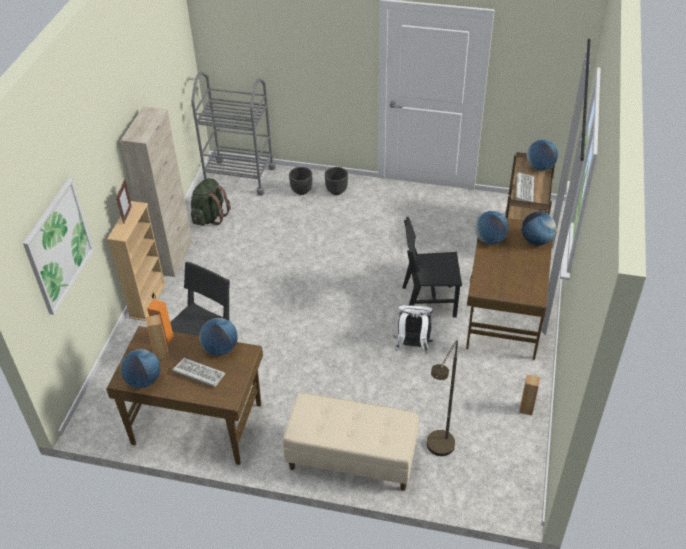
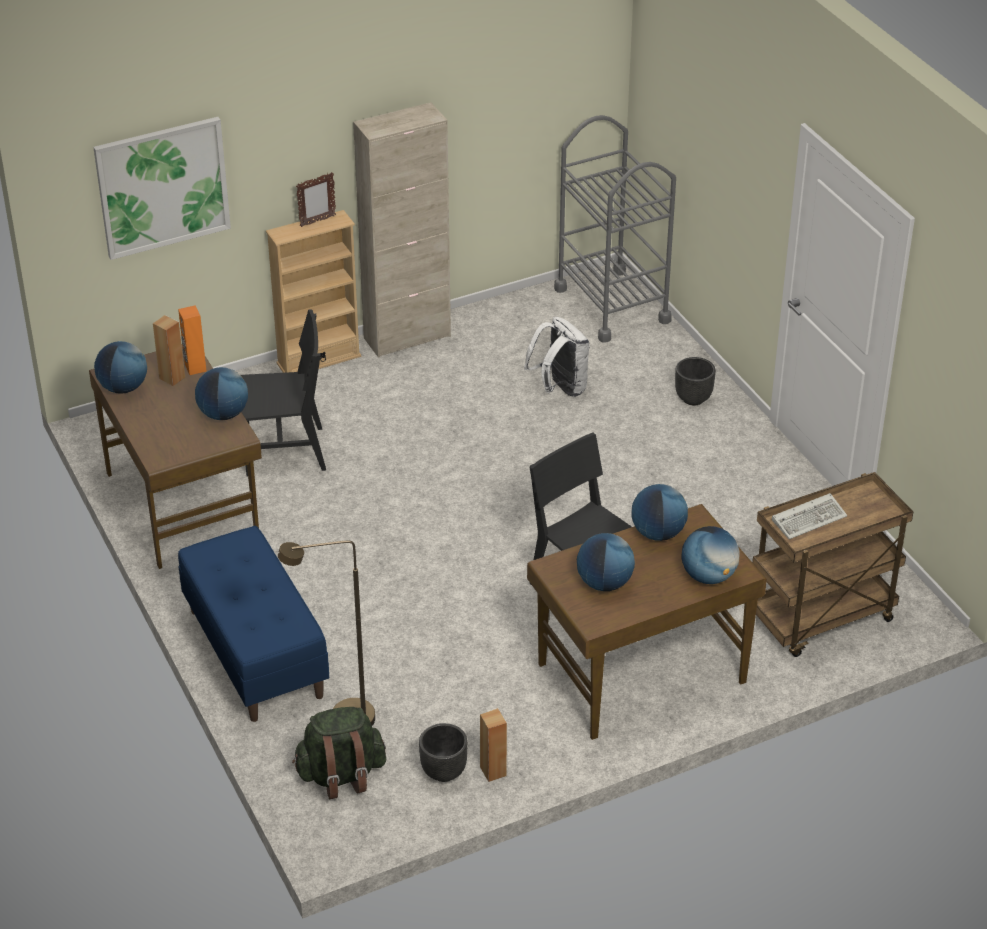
camera: 50 degrees right, 5 degrees down
(197, 373) = (171, 418): keyboard -> none
(210, 217) = (509, 324): green backpack -> green backpack (341, 775)
(301, 191) = (653, 370): black planter -> black planter (443, 772)
(351, 459) = (254, 653): beige bench -> blue bench
(412, 346) = (488, 614): white backpack -> white backpack (560, 388)
(540, 167) = (879, 512): globe -> globe (604, 583)

